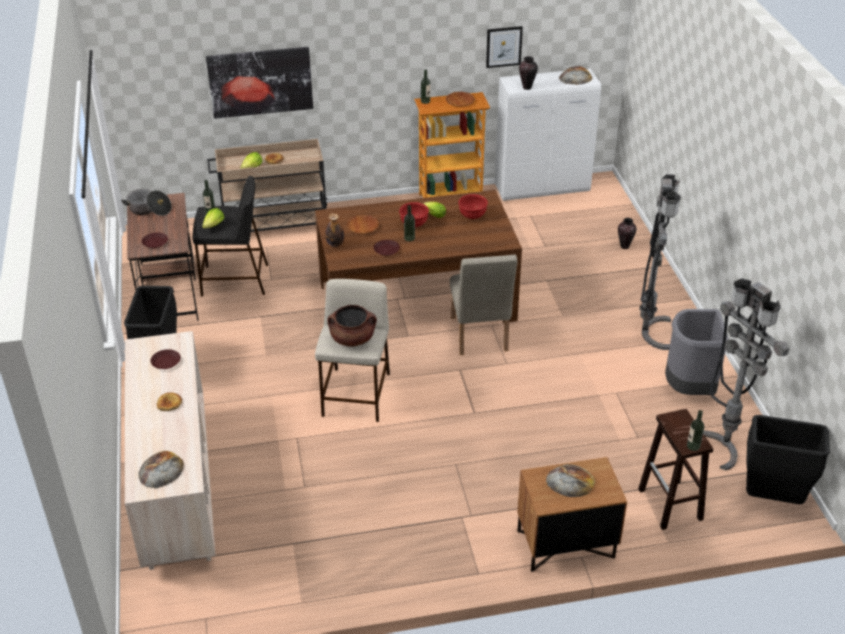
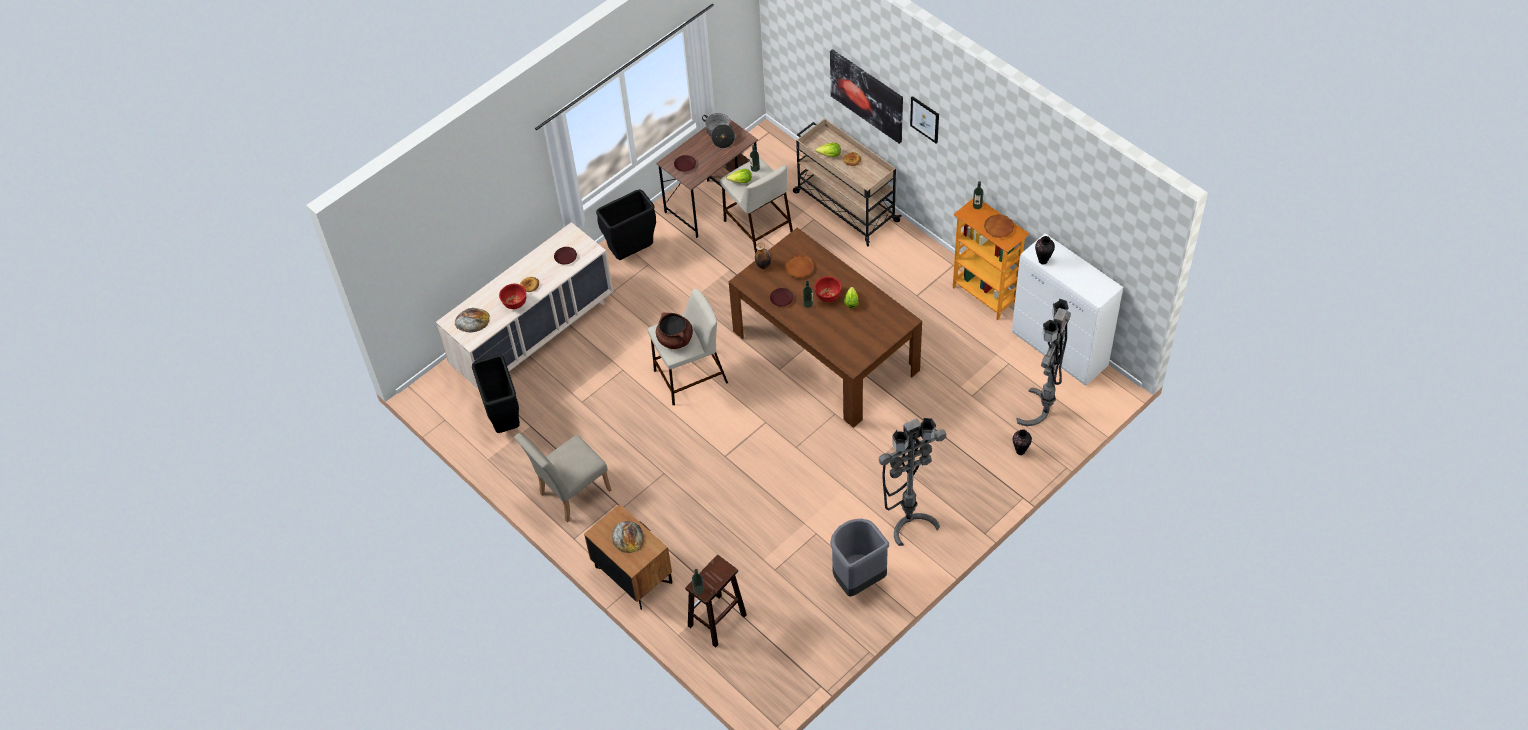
camera: 60 degrees right, 15 degrees up
(233, 280) = (757, 227): black stool -> beige stool
(472, 216) = (870, 326): red bowl -> red bowl (514, 303)
(479, 337) = (812, 414): beige chair -> beige chair (570, 494)
(504, 46) = (1052, 212): picture -> picture (925, 119)
(575, 77) = (1094, 285): bread -> none
(722, 444) = (807, 628): grey floor lamp -> grey floor lamp (1042, 411)
(772, 500) = (768, 683): black trash can -> black trash can (504, 421)

